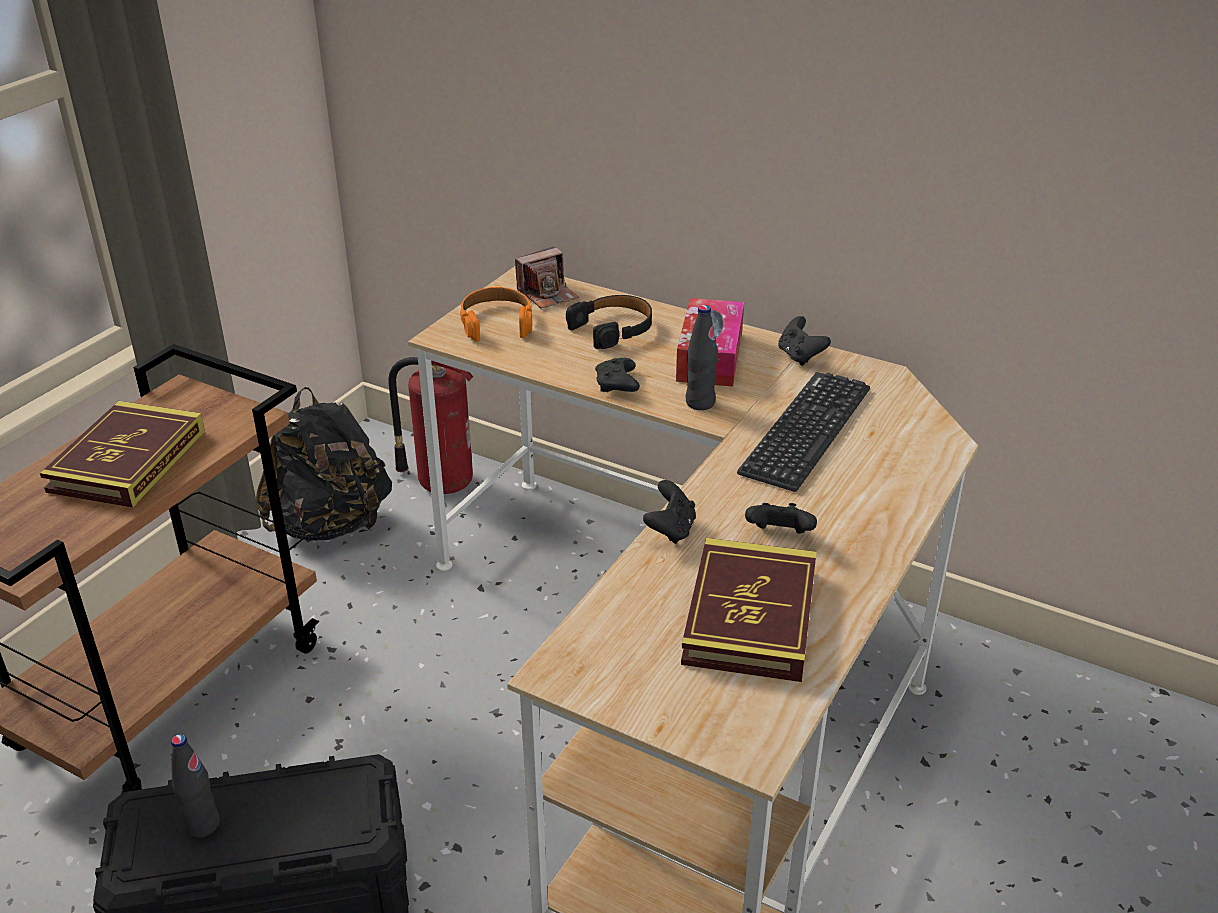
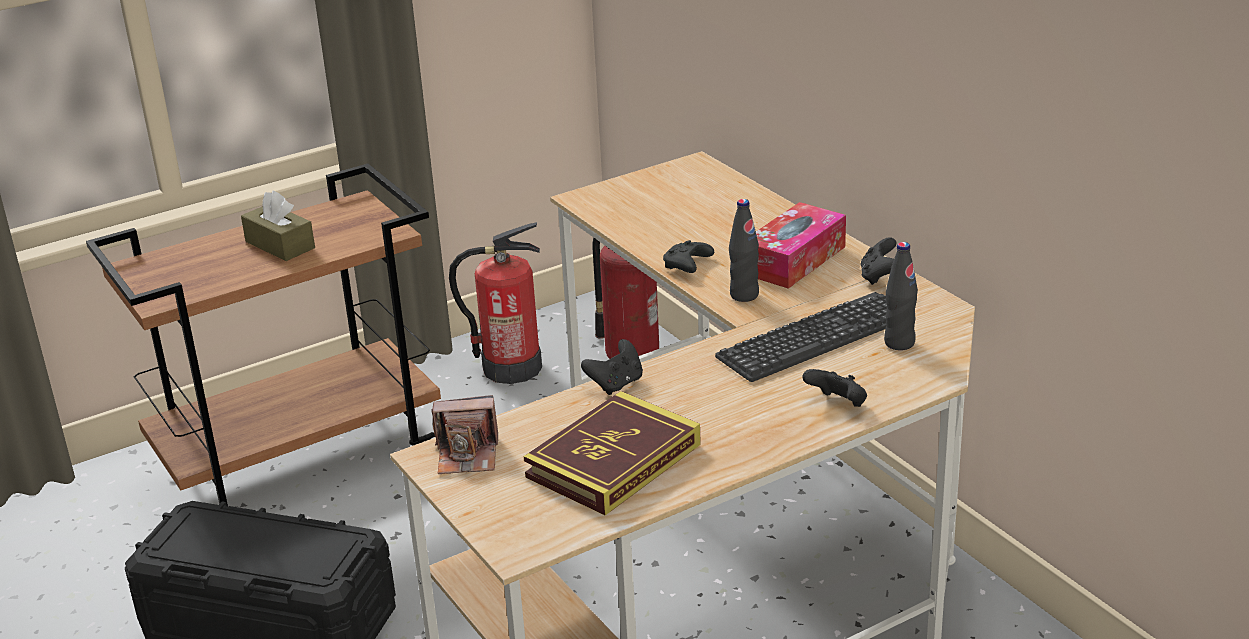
camera: 30 degrees right, 5 degrees down
(128, 461) = (280, 245): book -> brown tissue box
(202, 825) = (222, 537): black bottle -> black bottle (899, 343)
(331, 525) = (510, 368): black backpack -> fire extinguisher
(496, 322) = (636, 196): orange headphones -> none
(547, 295) = (702, 181): camera -> camera (468, 455)
(613, 329) = (731, 220): black headphones -> none
(779, 536) = (701, 411): black game controller -> black game controller (838, 404)

